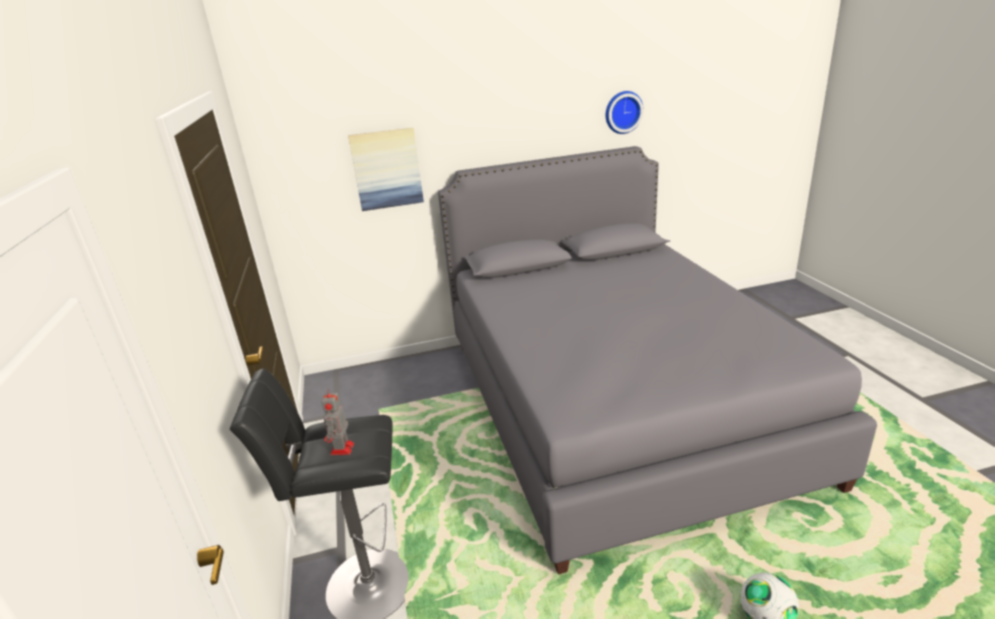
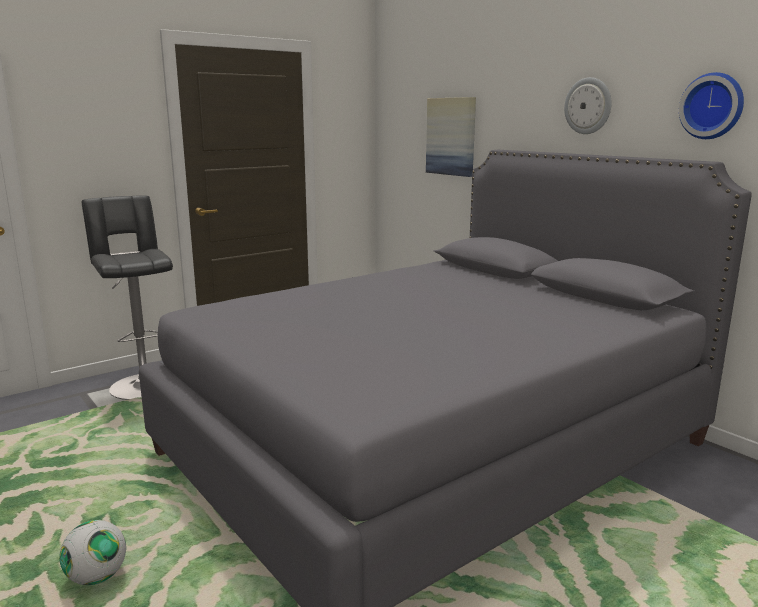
camera: 65 degrees right, 10 degrees down
(342, 450) = (126, 257): toy robot -> none
(534, 122) = (588, 106): none -> wall clock

